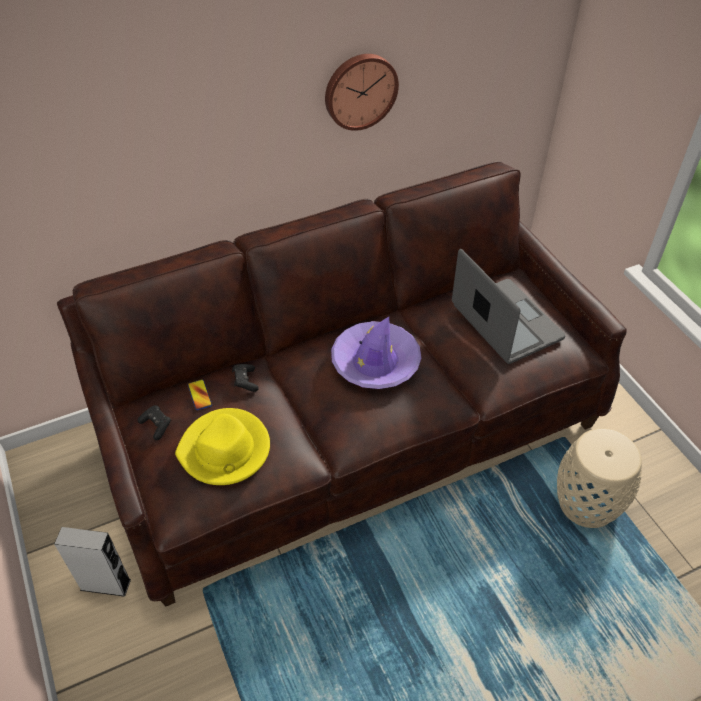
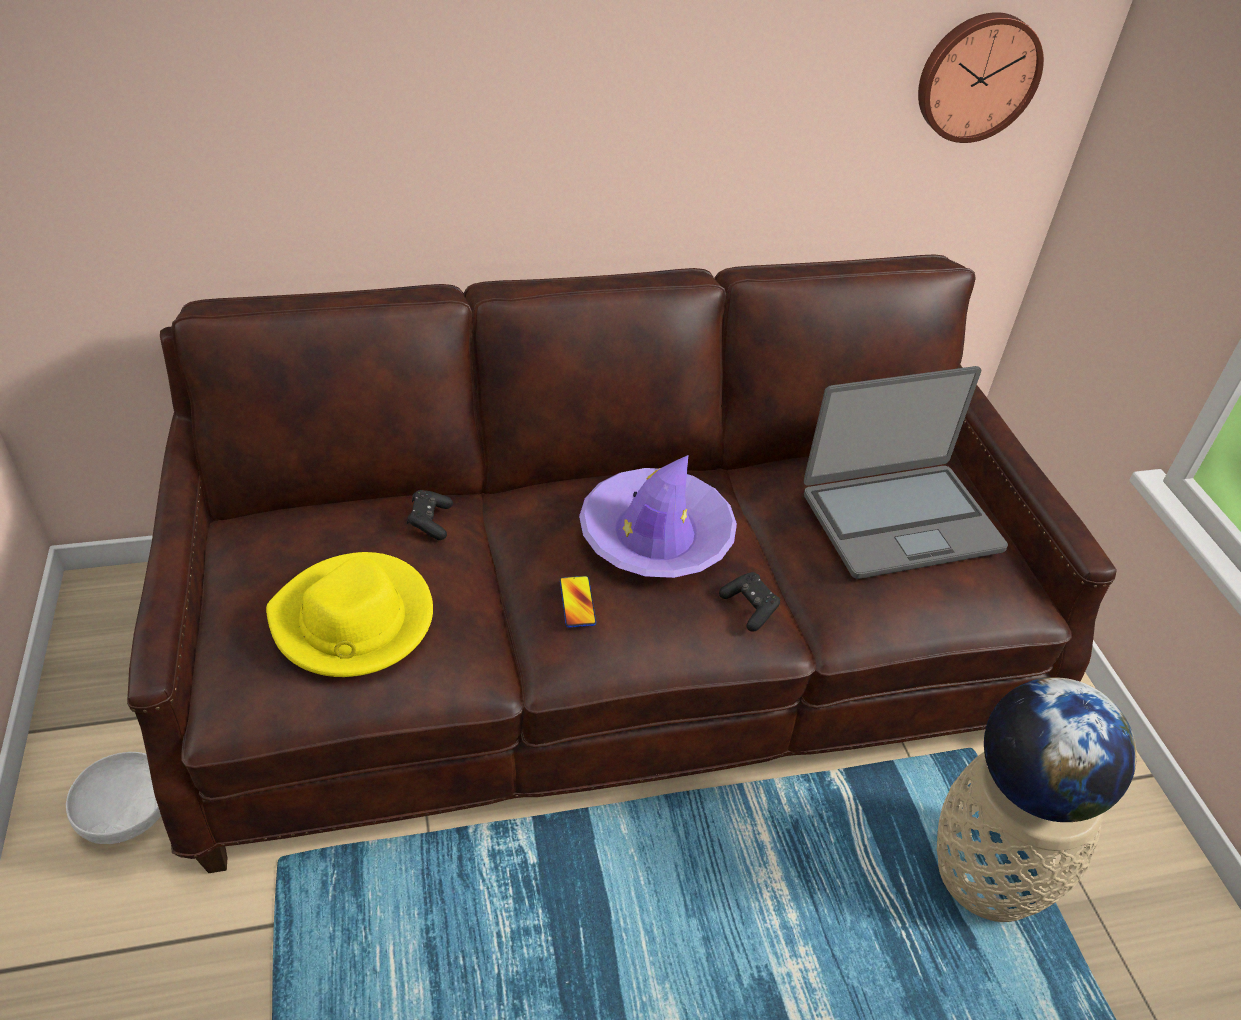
camera: 10 degrees right, 5 degrees down
(105, 584) = (128, 812): grey speaker -> white bowl
(156, 425) = (260, 559): black game controller -> black game controller (750, 608)
(200, 395) = (348, 527): phone -> phone (577, 602)
(360, 90) = (718, 74): wall clock -> wall clock (976, 76)
(505, 323) = (899, 520): laptop -> laptop turned 90 degrees clockwise
(605, 455) = (1035, 787): none -> globe

